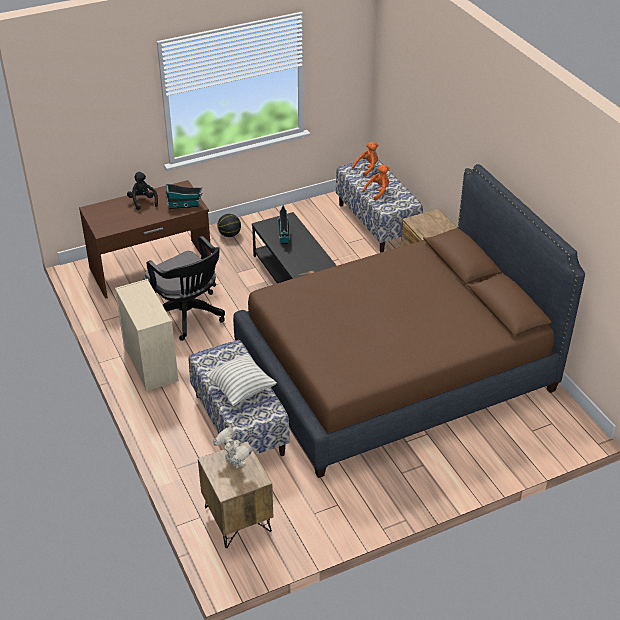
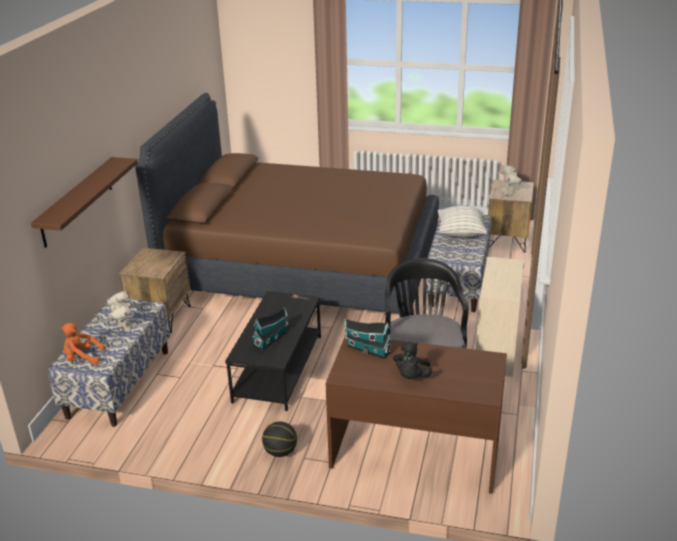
camera: 140 degrees left, 10 degrees down
(378, 191) = (123, 326): orange plush toy -> toy robot
(428, 117) = (77, 201): none -> brown shelf

